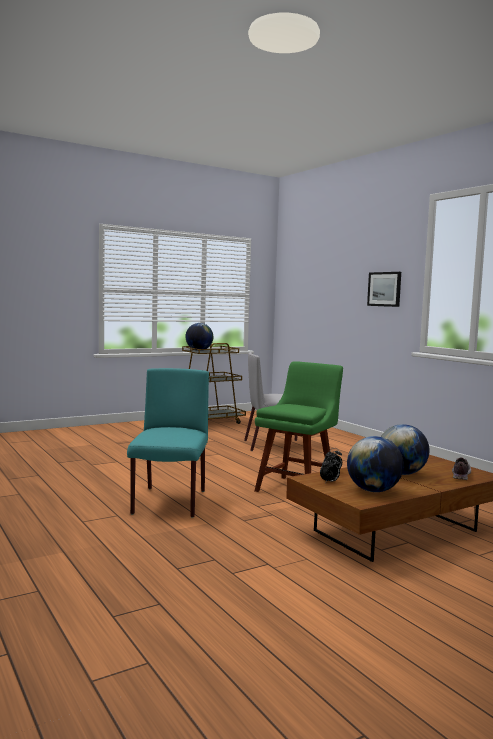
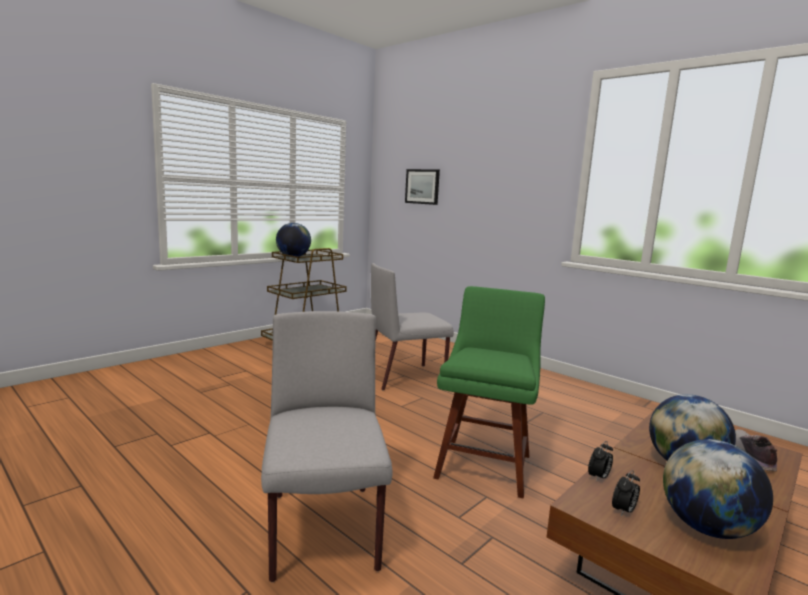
camera: 15 degrees left, 5 degrees up
(169, 502) = (324, 531): turquoise chair -> grey chair
(384, 289) = (523, 186): picture -> picture (422, 186)

